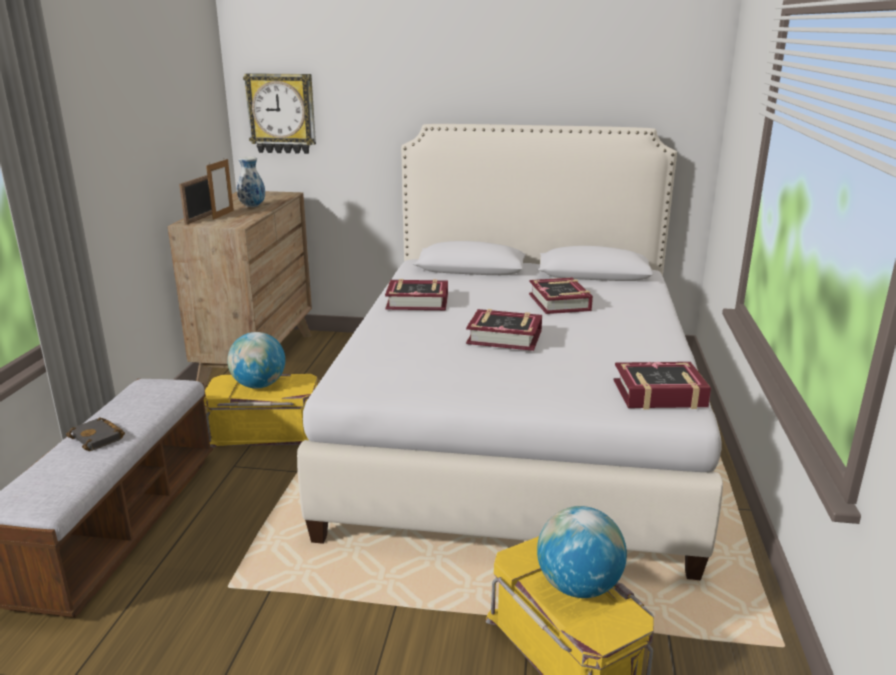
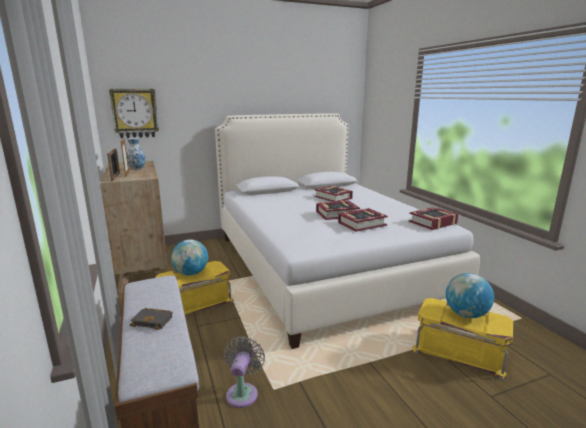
camera: 30 degrees left, 5 degrees down
(190, 575) = (243, 392): none -> grey fan
(417, 302) = (267, 208): book -> book (361, 224)

